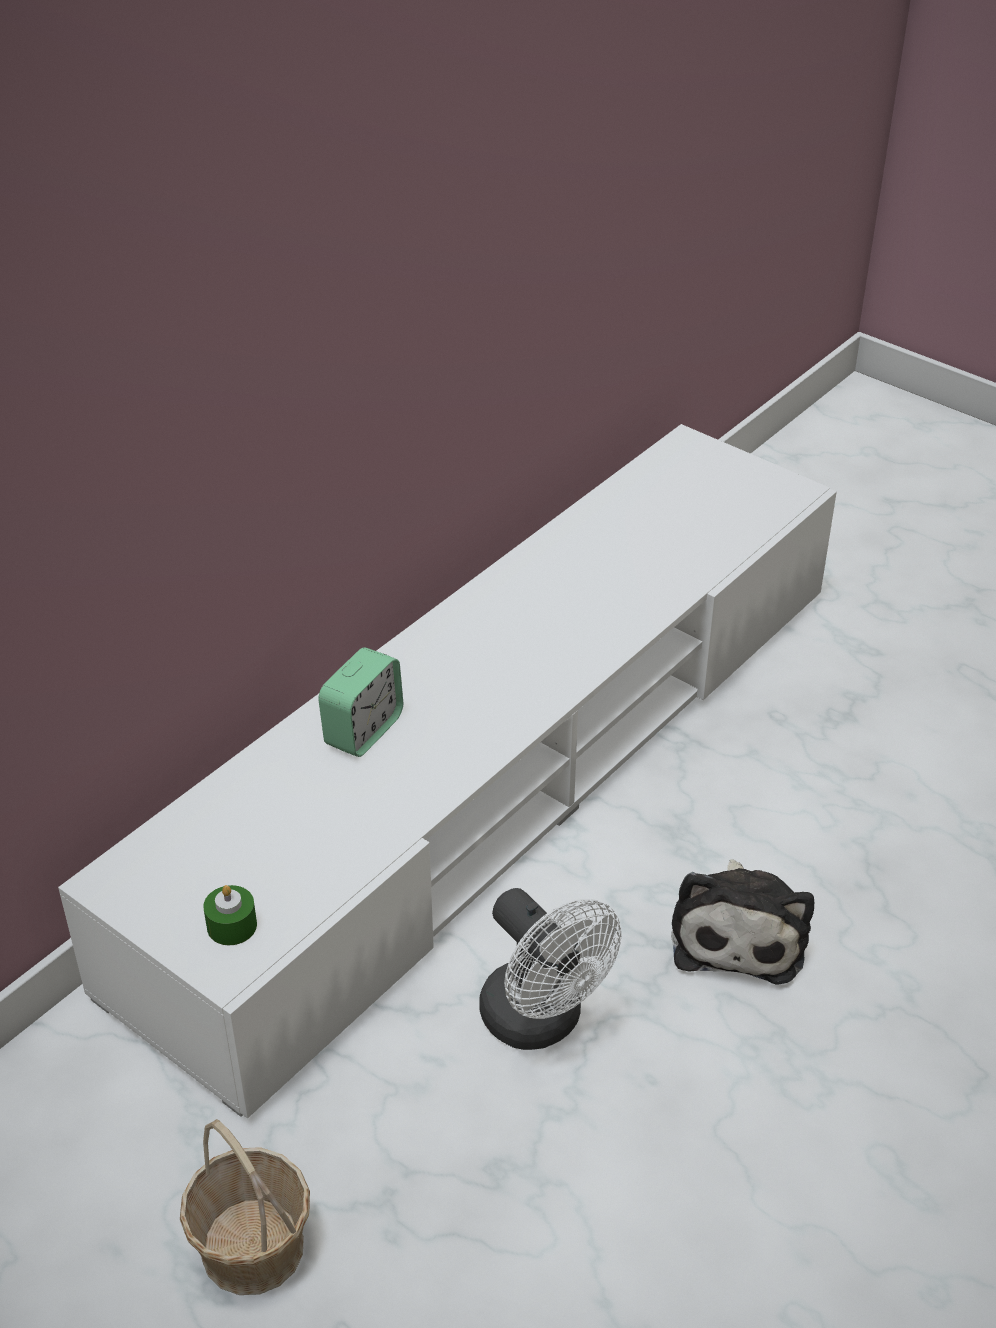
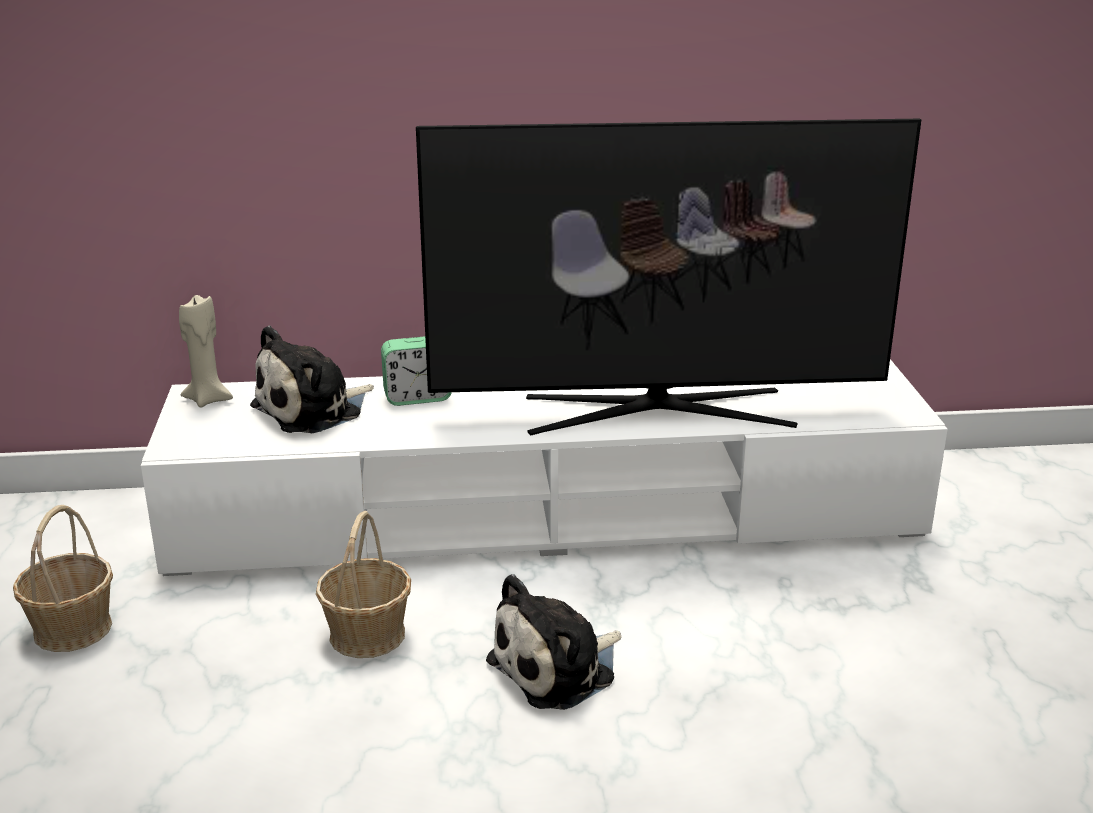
camera: 45 degrees right, 15 degrees down
(143, 879) = (208, 399): none -> beige candle
(232, 926) = (206, 435): green candle -> none
(286, 816) = (313, 410): none -> plush toy
(542, 1022) = (368, 634): white fan -> basket
(601, 609) = (656, 411): none -> television

